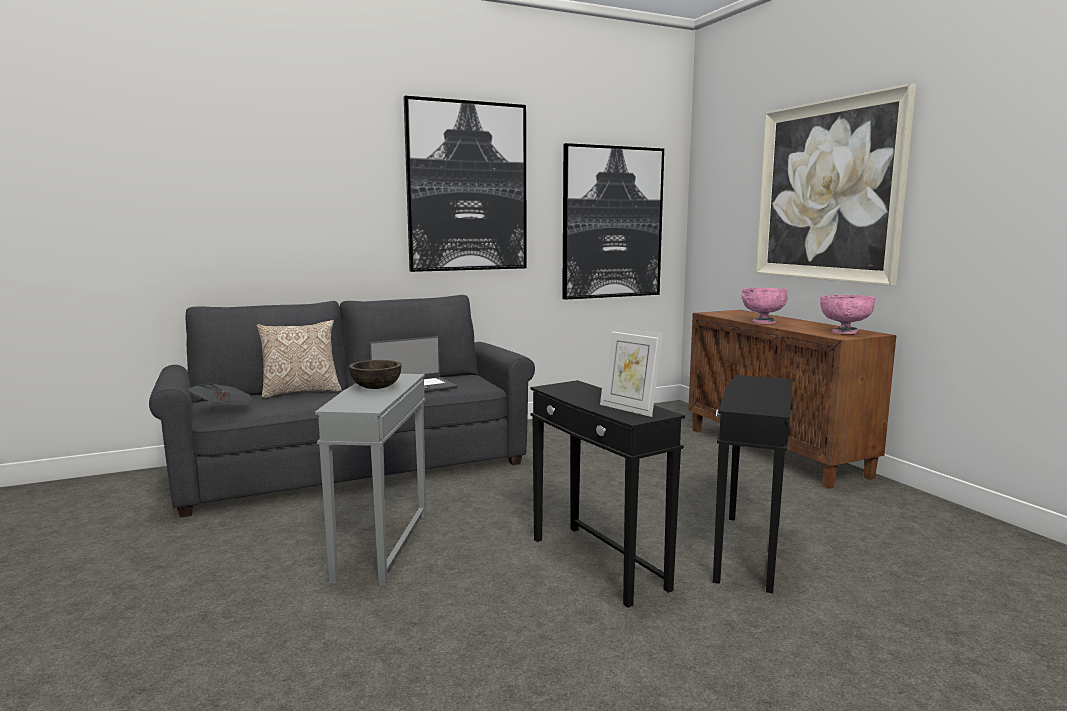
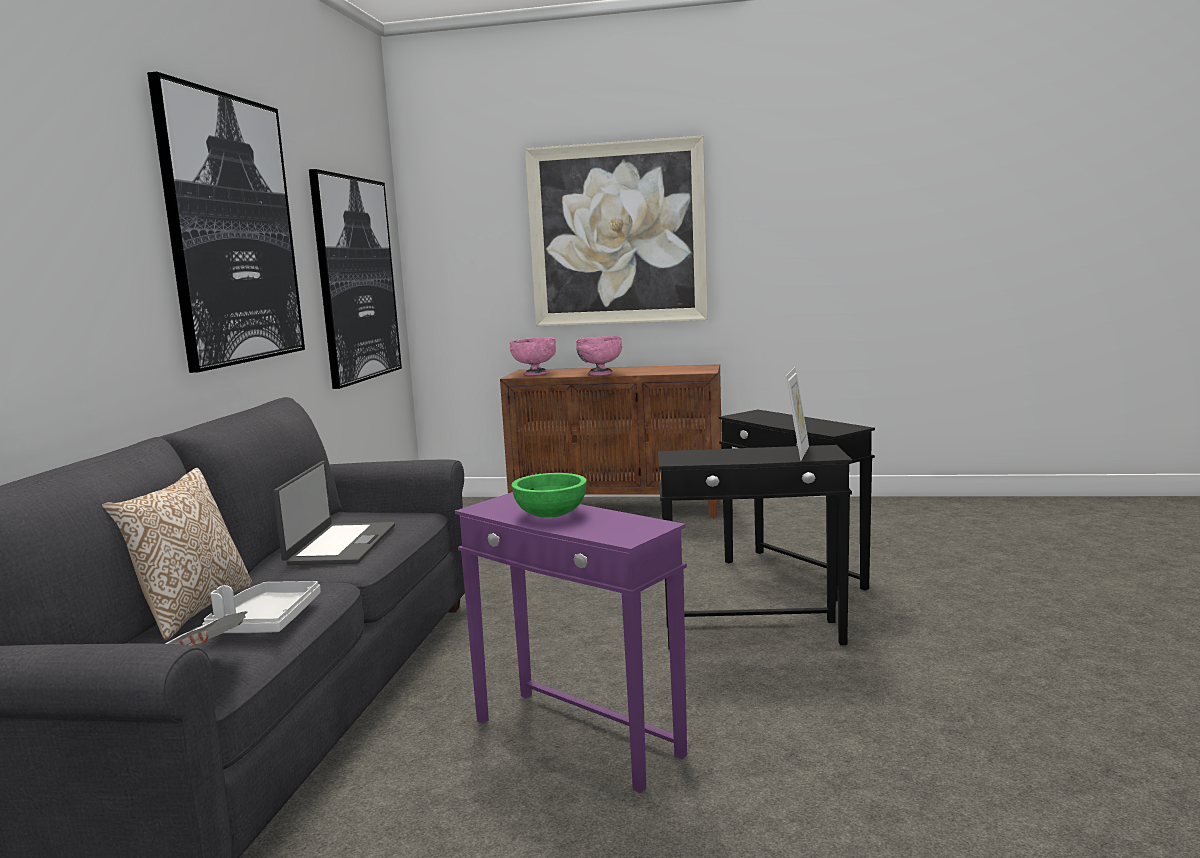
camera: 55 degrees left, 0 degrees up
(292, 405) = (265, 622): none -> grey tray
(376, 387) = (551, 514): brown bowl -> green bowl
(381, 546) = (577, 738): grey side table -> purple side table
(629, 409) = (798, 453): picture frame -> picture frame turned 60 degrees counterclockwise
(844, 332) = (689, 368): pink bowl -> pink bowl (535, 373)

